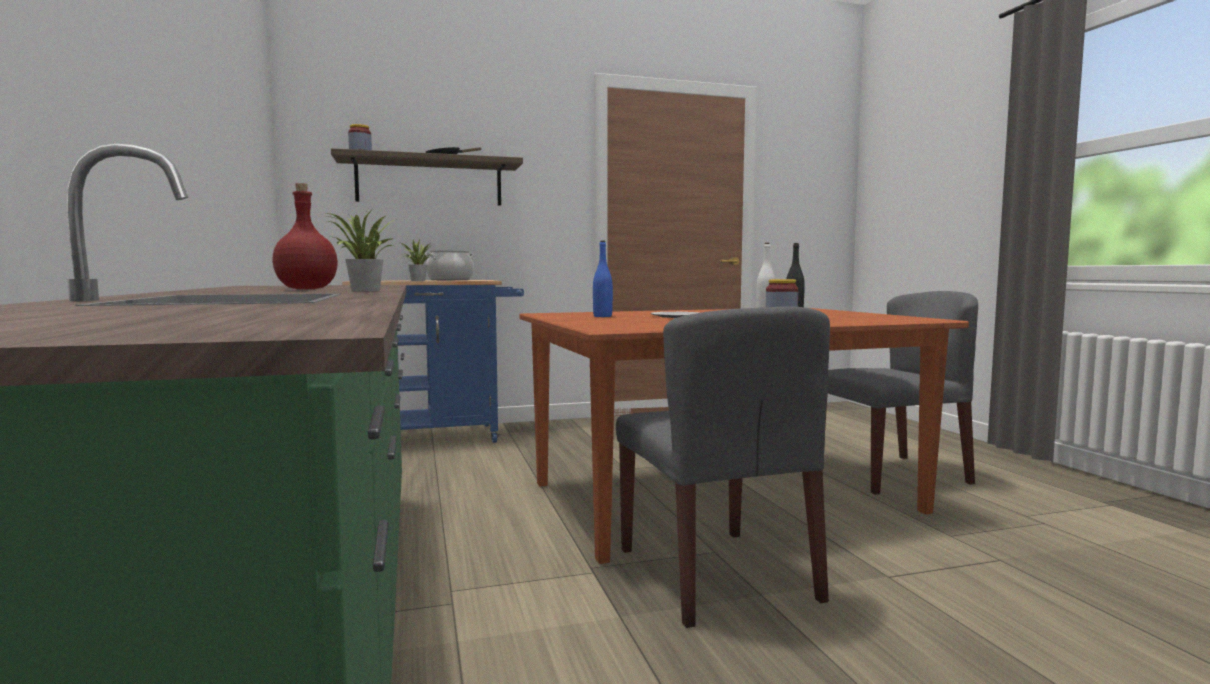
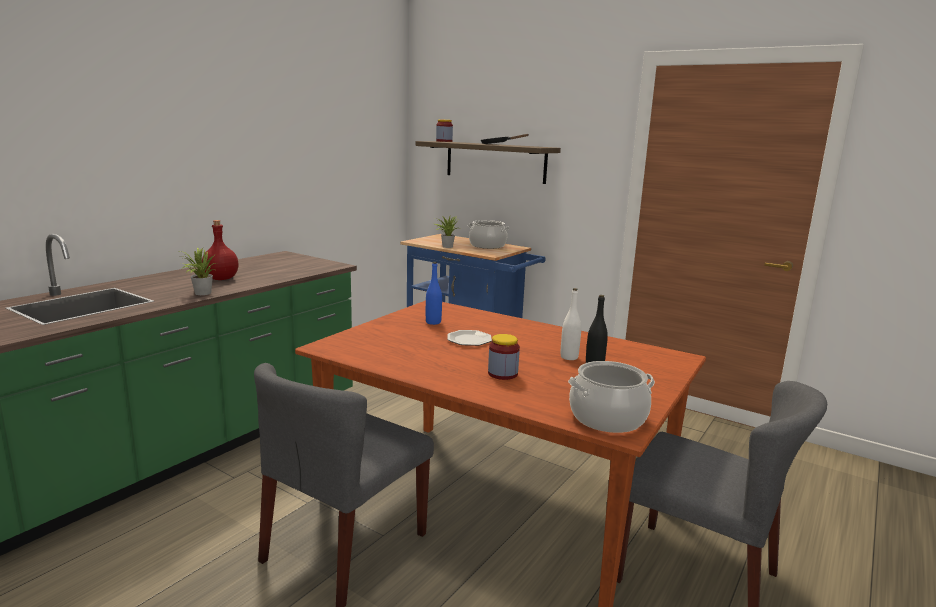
camera: 50 degrees right, 10 degrees up
(906, 318) = (607, 418): none -> cooking pot

